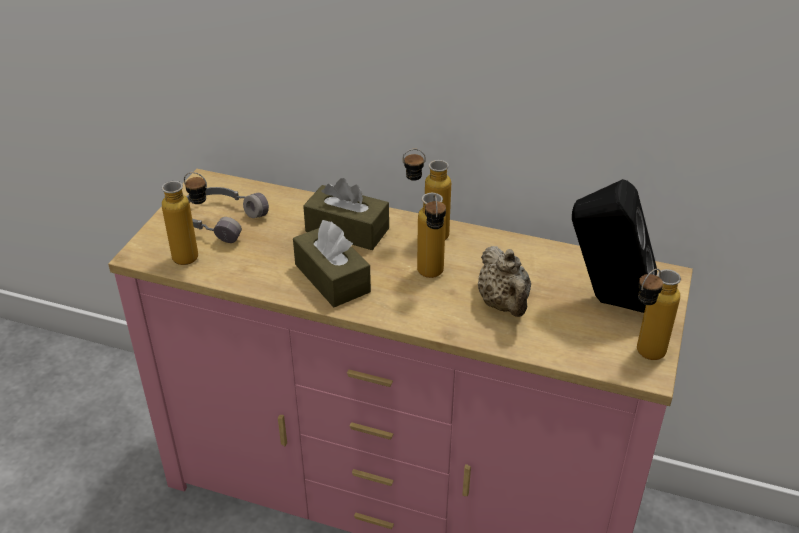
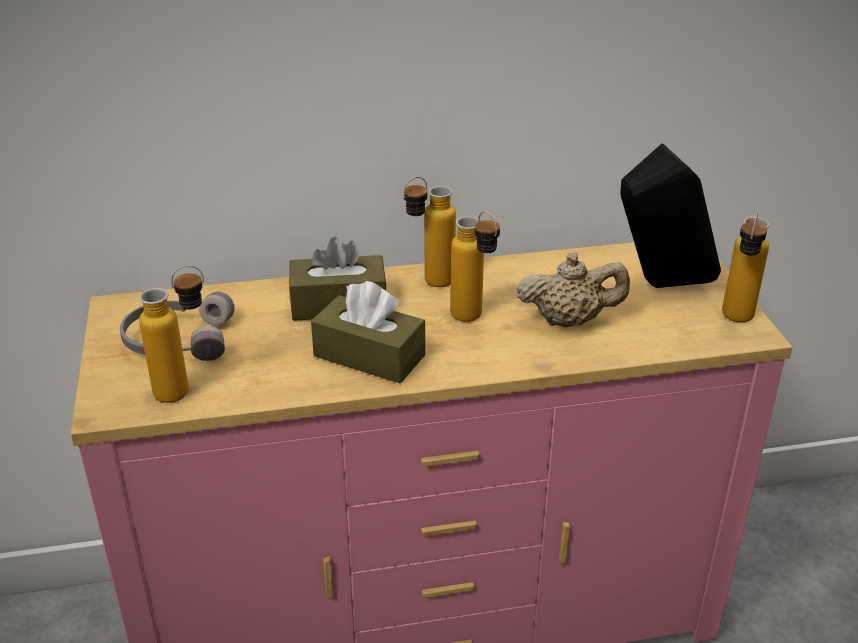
camera: 30 degrees left, 5 degrees down
(504, 305) = (569, 321): beige teapot -> beige teapot turned 45 degrees counterclockwise

